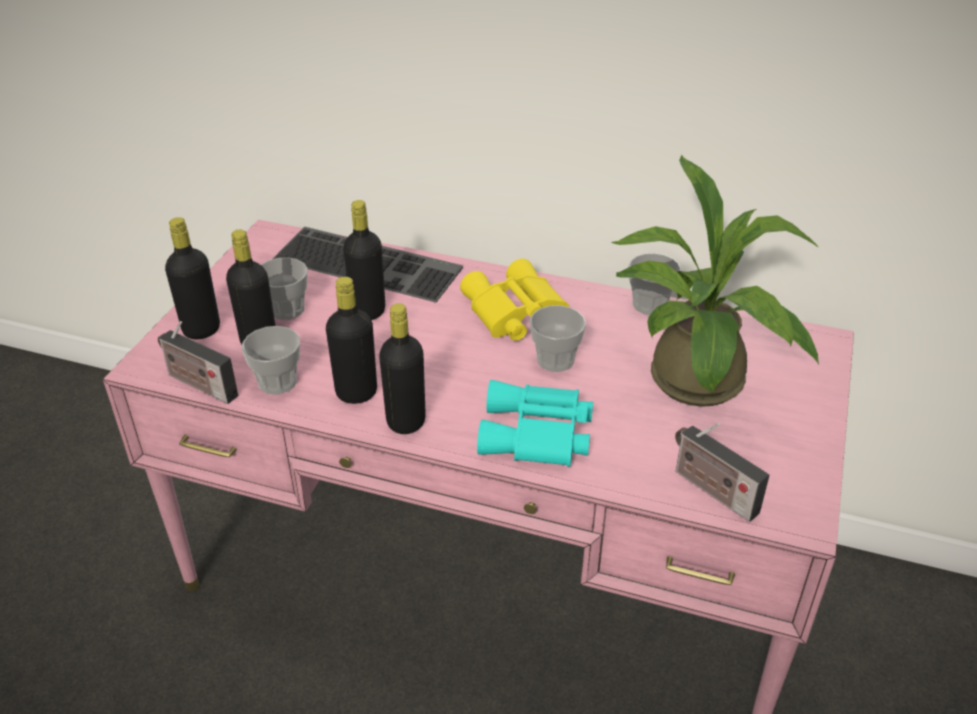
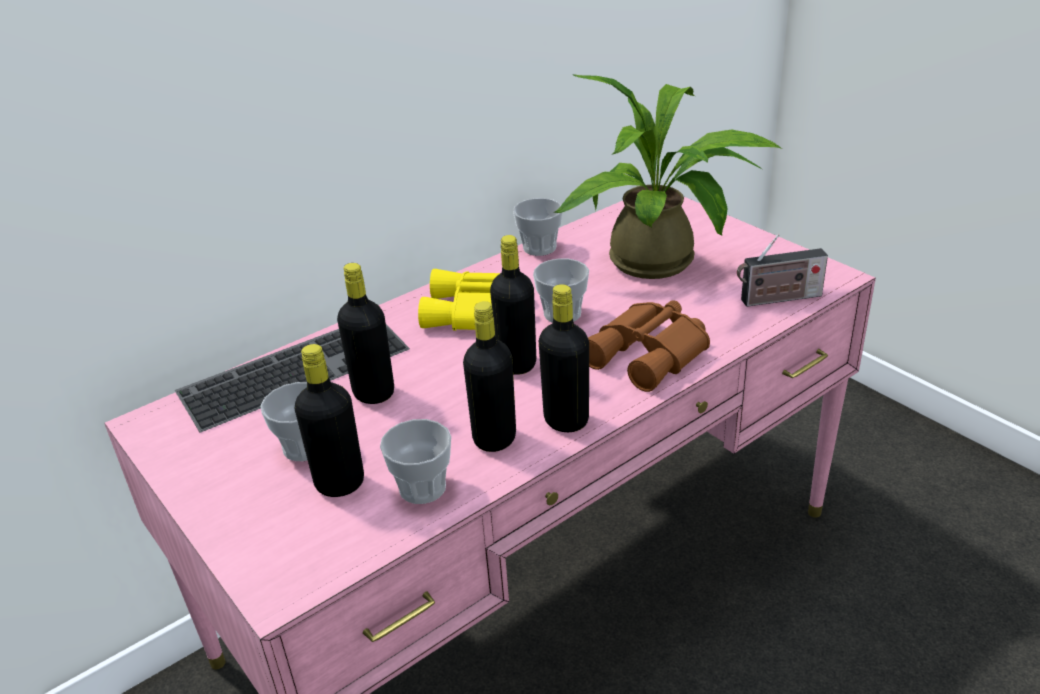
camera: 55 degrees left, 5 degrees down
(199, 384) = (364, 551): radio -> none
(201, 329) = (263, 523): black bottle -> black bottle (517, 364)
(537, 435) = (650, 354): turquoise binoculars -> brown binoculars

